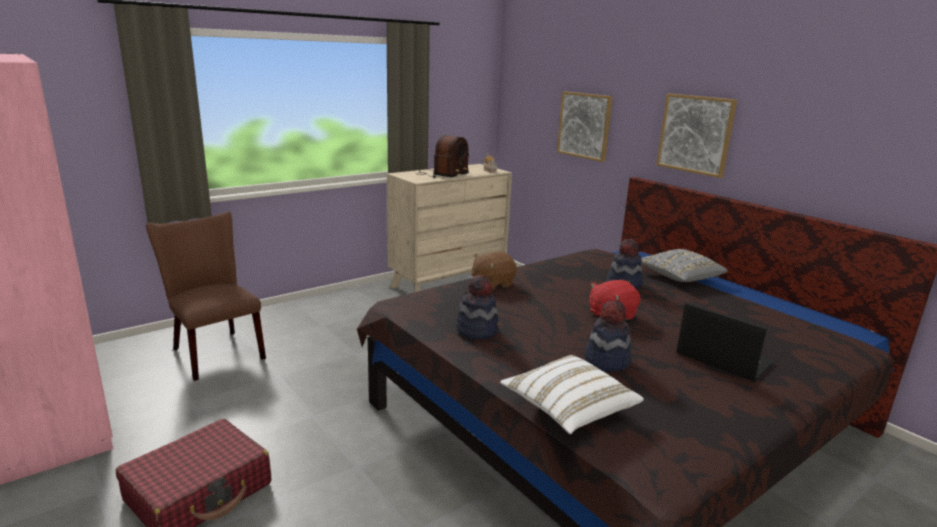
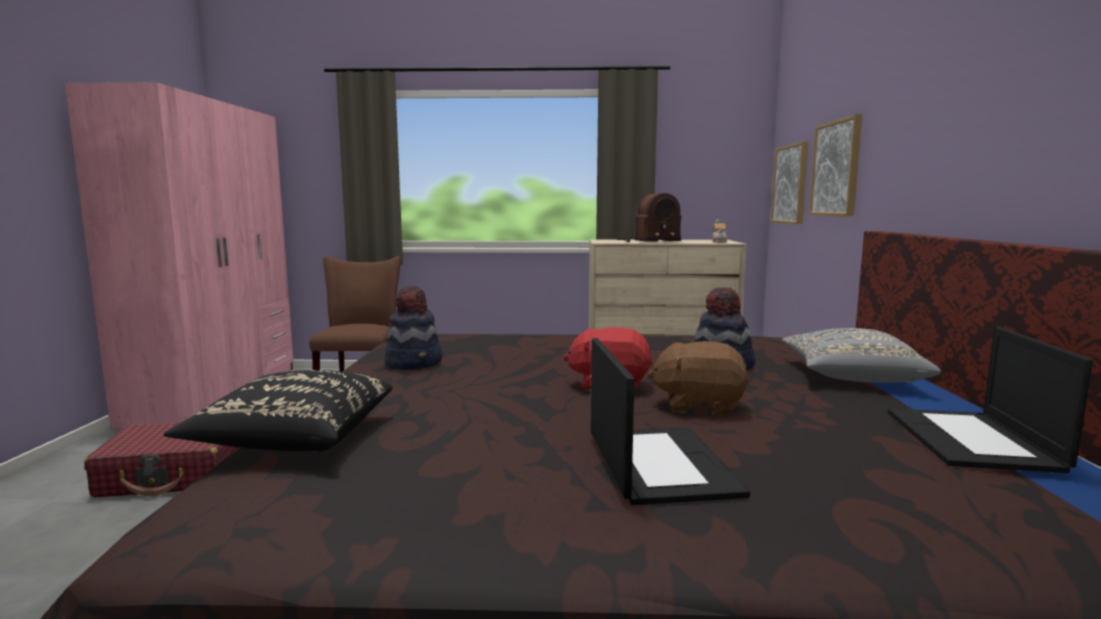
camera: 40 degrees right, 10 degrees down
(492, 283) = (544, 338): brown plush toy -> brown plush toy (698, 405)
(568, 409) = (294, 439): white pillow -> black pillow
(606, 360) = (471, 416): hat -> none
(695, 134) = (951, 138): picture -> picture (790, 184)
(773, 307) = (973, 440): none -> laptop

